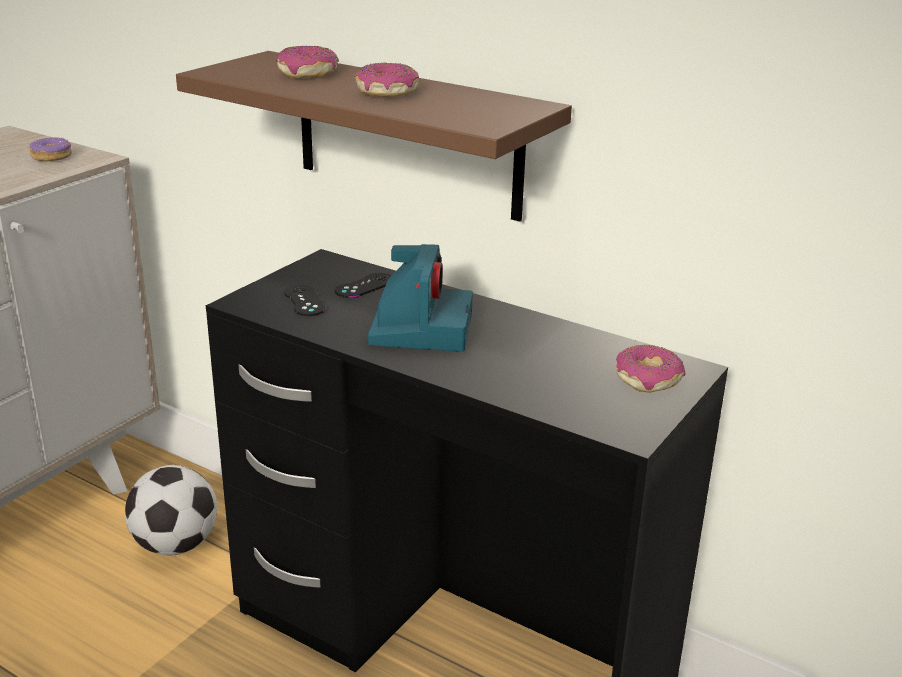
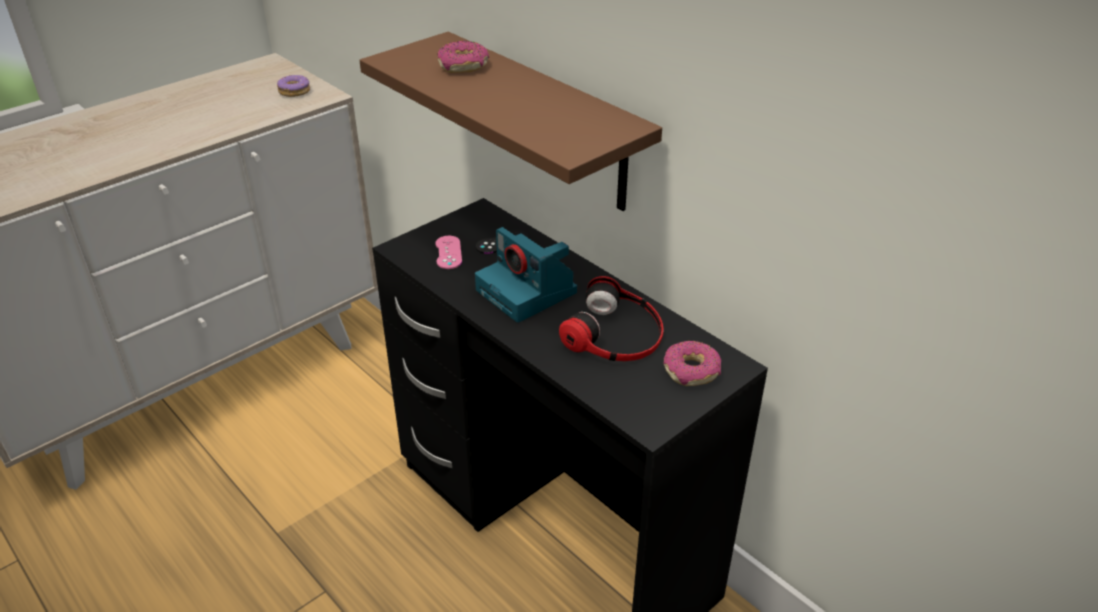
camera: 15 degrees right, 10 degrees up
(176, 545) = (375, 401): football -> none
(304, 301) = (448, 252): black game controller -> pink game controller
(387, 92) = (513, 98): donut -> none
(420, 327) = (528, 292): camera -> camera turned 120 degrees clockwise
(543, 354) = (616, 333): none -> headphones

